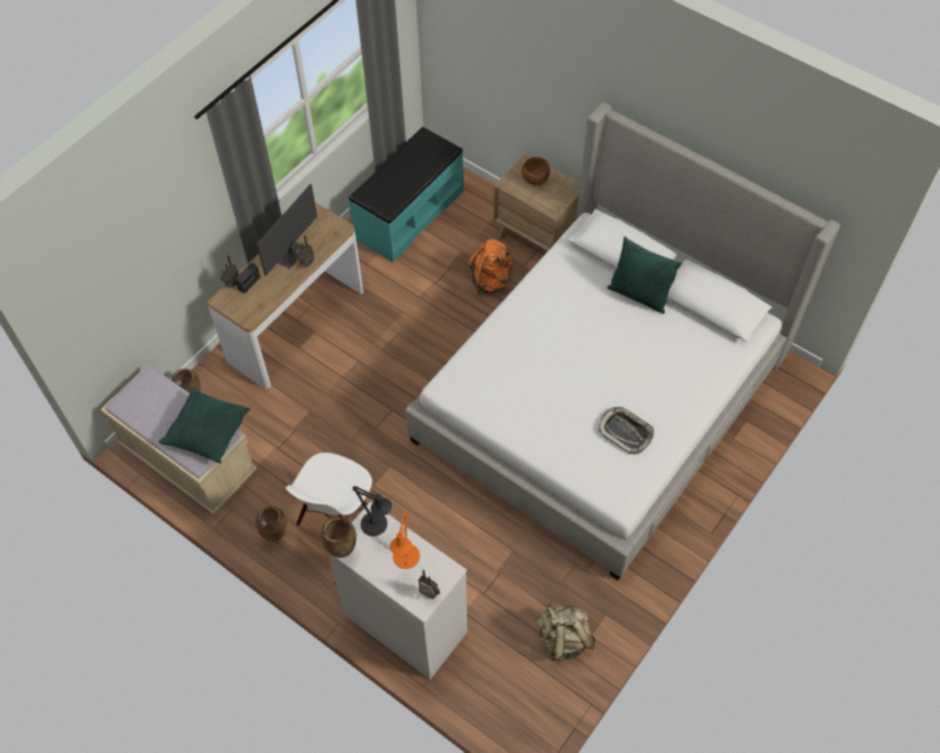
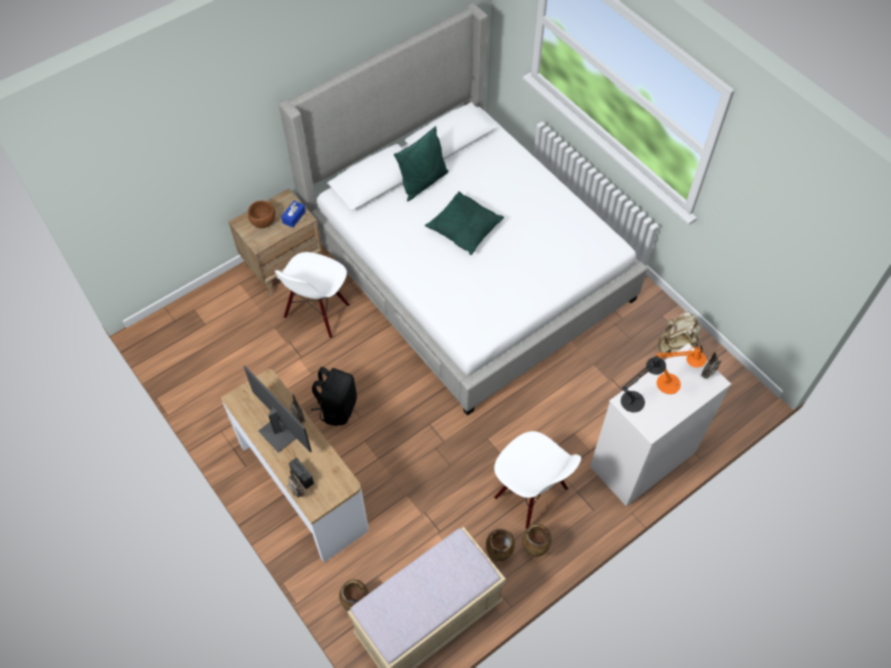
camera: 75 degrees left, 0 degrees up
(208, 431) = (452, 559): green pillow -> green pillow (464, 229)
(342, 552) = (655, 432): brown vase -> brown vase (499, 555)
(388, 328) = (337, 408): none -> black backpack
(408, 214) = (209, 360): turquoise bench -> none
(491, 281) = (317, 312): orange backpack -> white chair
(550, 201) = (294, 217): none -> blue tissue box
(625, 432) = (552, 228): tray -> none

